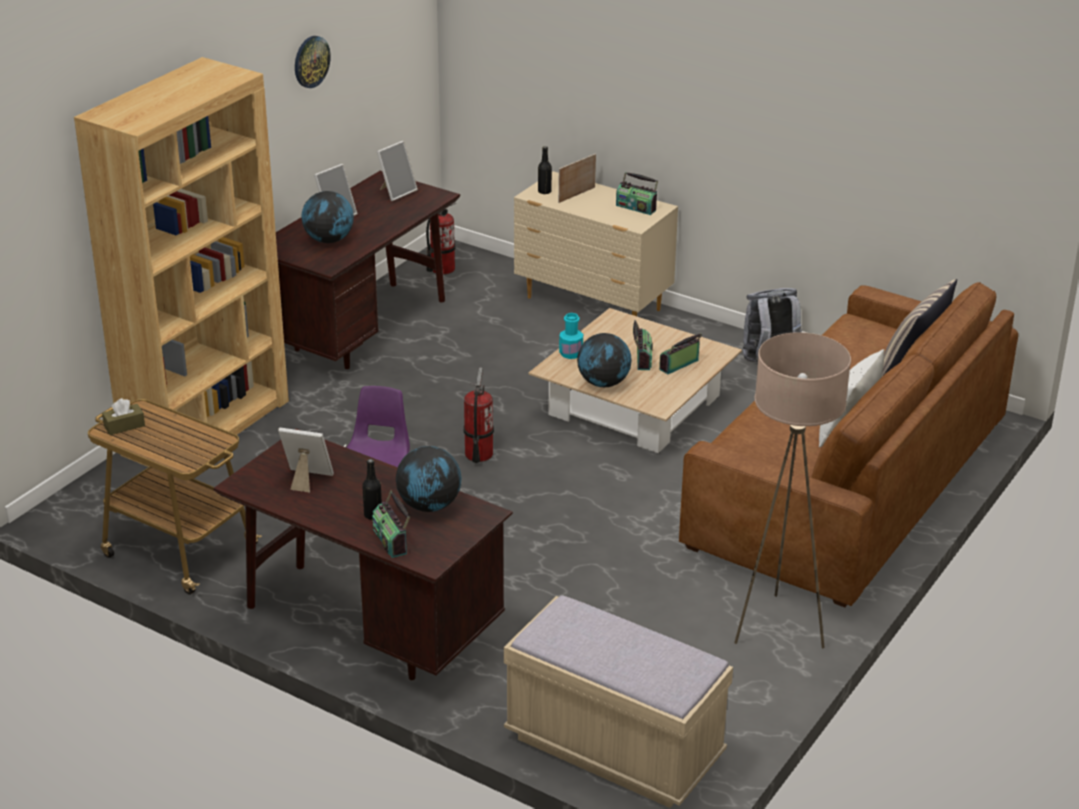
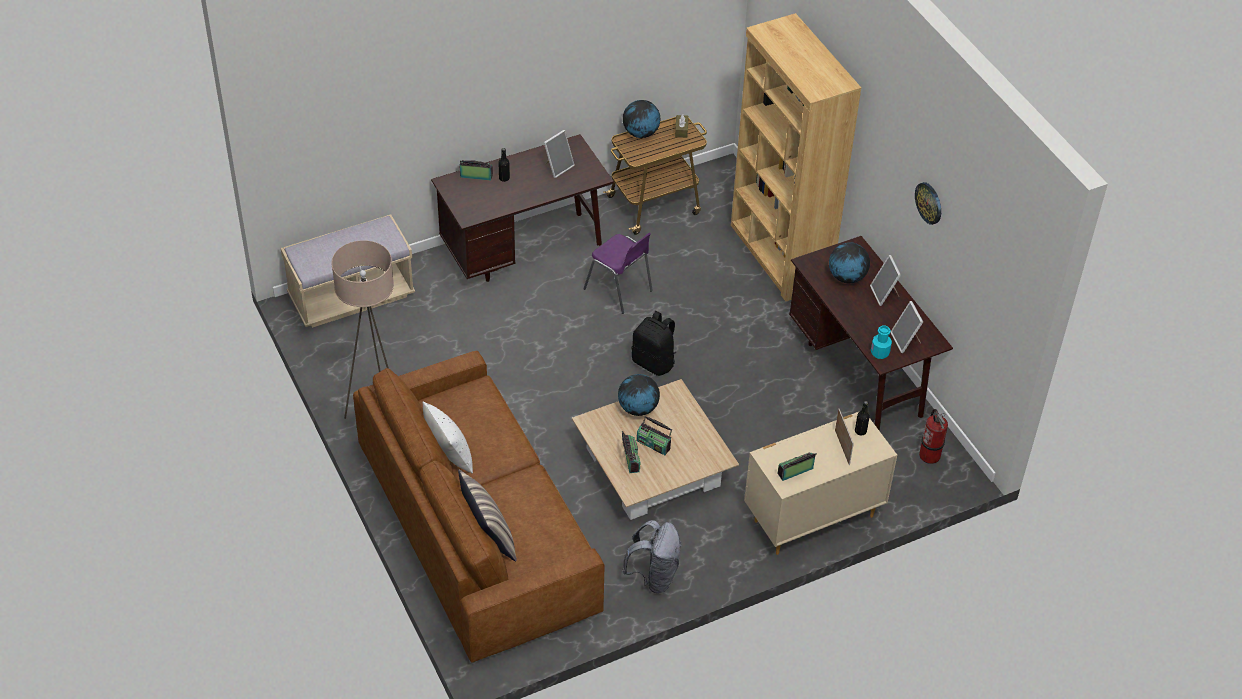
camera: 120 degrees right, 15 degrees up
(429, 506) = (494, 201): globe -> globe (640, 133)
(478, 454) = (654, 362): fire extinguisher -> black backpack
(571, 353) = (689, 411): turquoise bottle -> turquoise bottle (880, 353)

